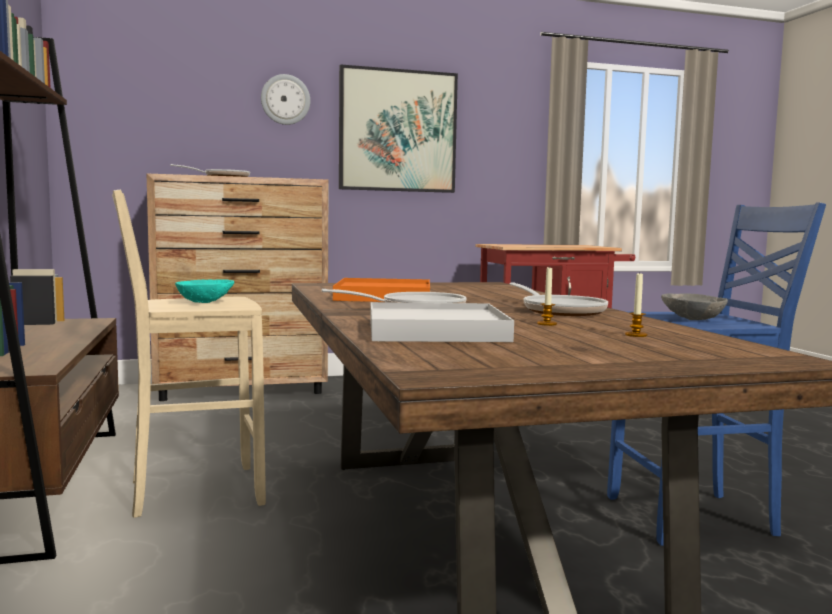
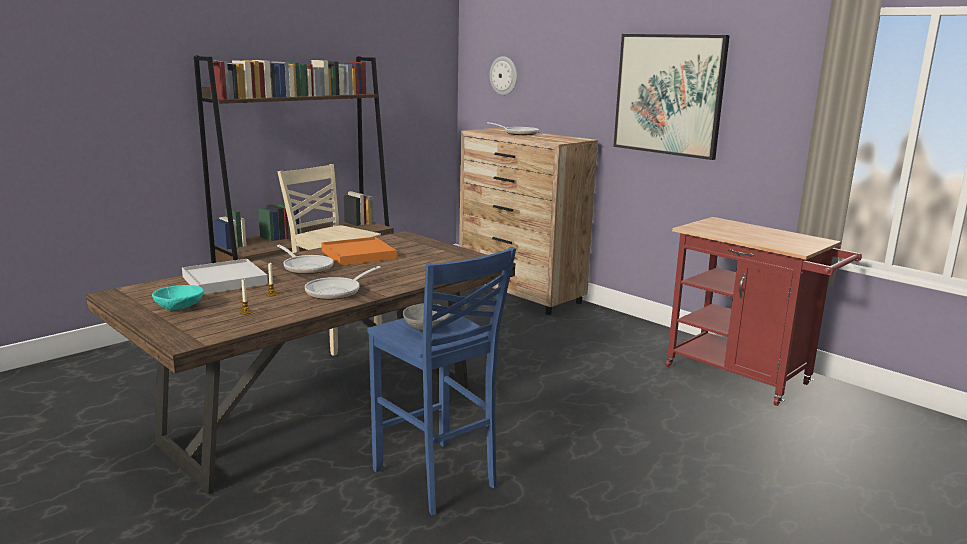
camera: 60 degrees right, 10 degrees up
(206, 302) = (342, 234): turquoise bowl -> turquoise bowl (180, 308)
(285, 99) = (584, 66): wall clock -> wall clock (504, 76)

